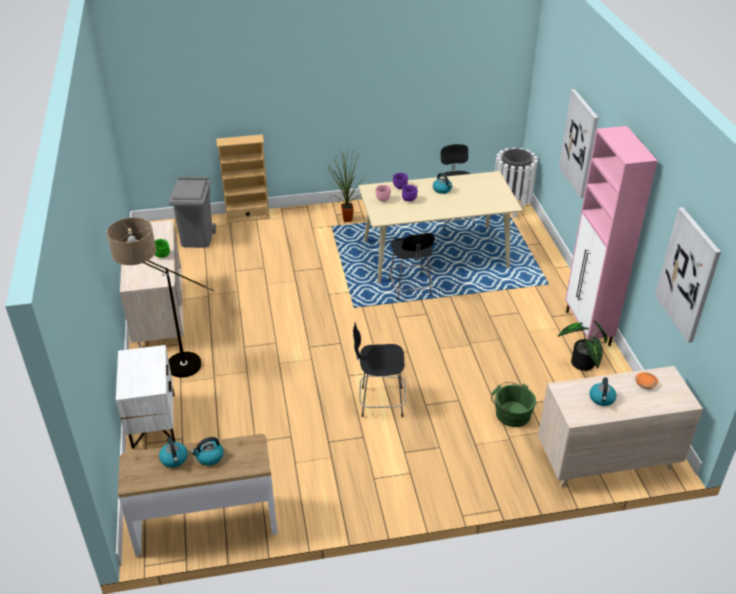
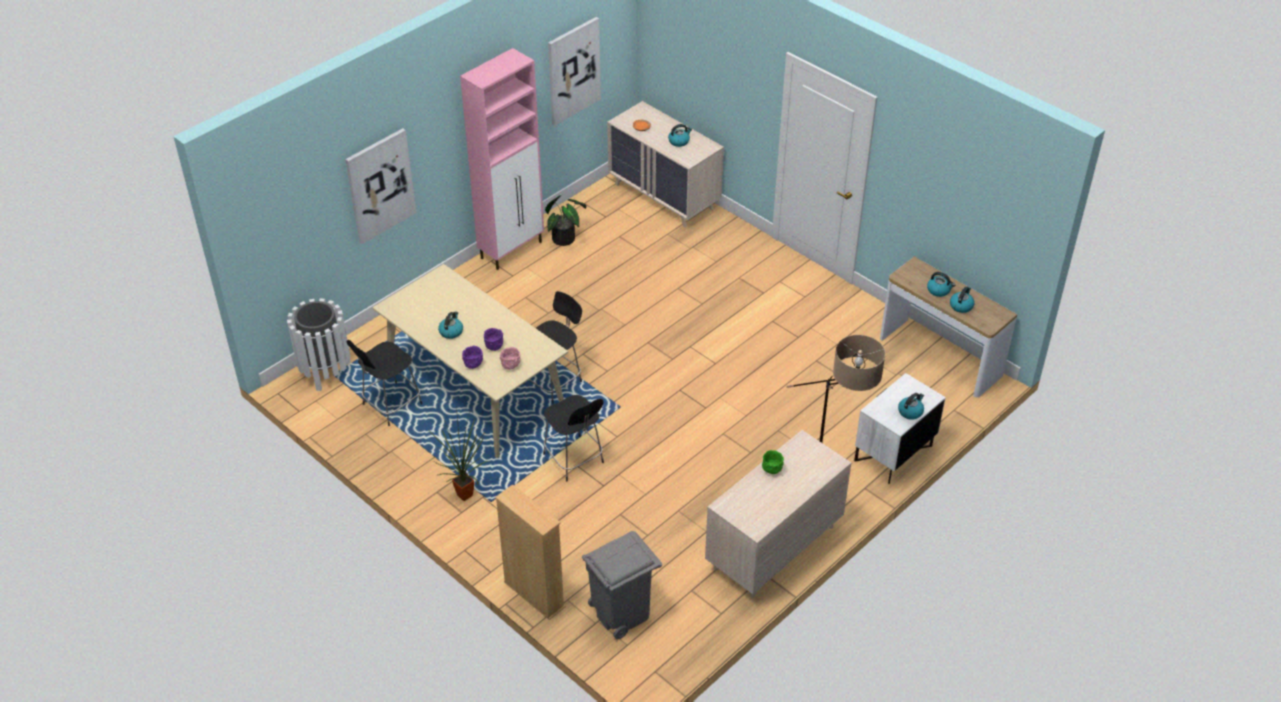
camera: 125 degrees left, 5 degrees up
(129, 370) = (910, 411): none -> kettle
(380, 402) = (726, 330): black stool -> black stool (574, 460)
(511, 413) = (663, 256): green bucket -> none

